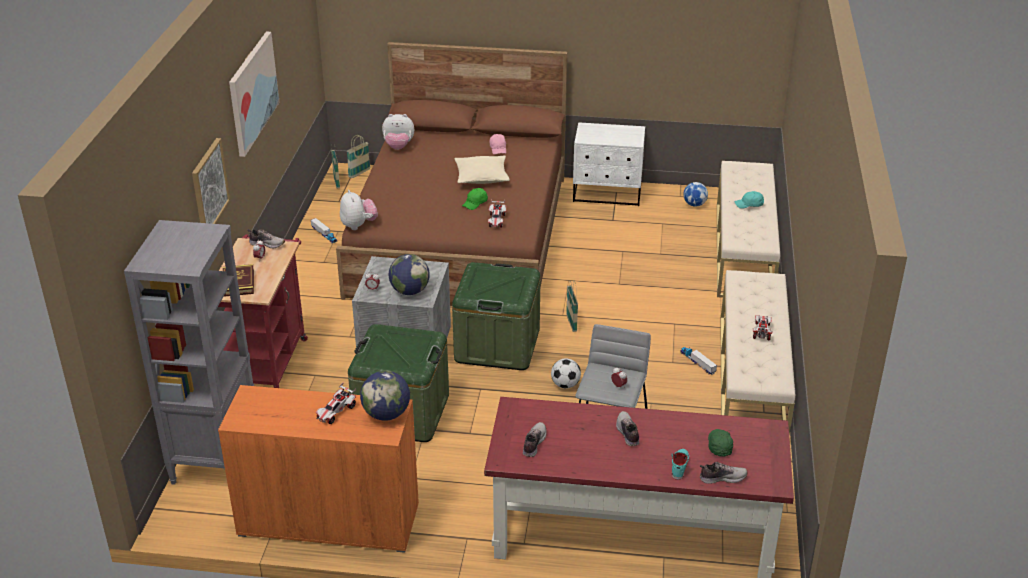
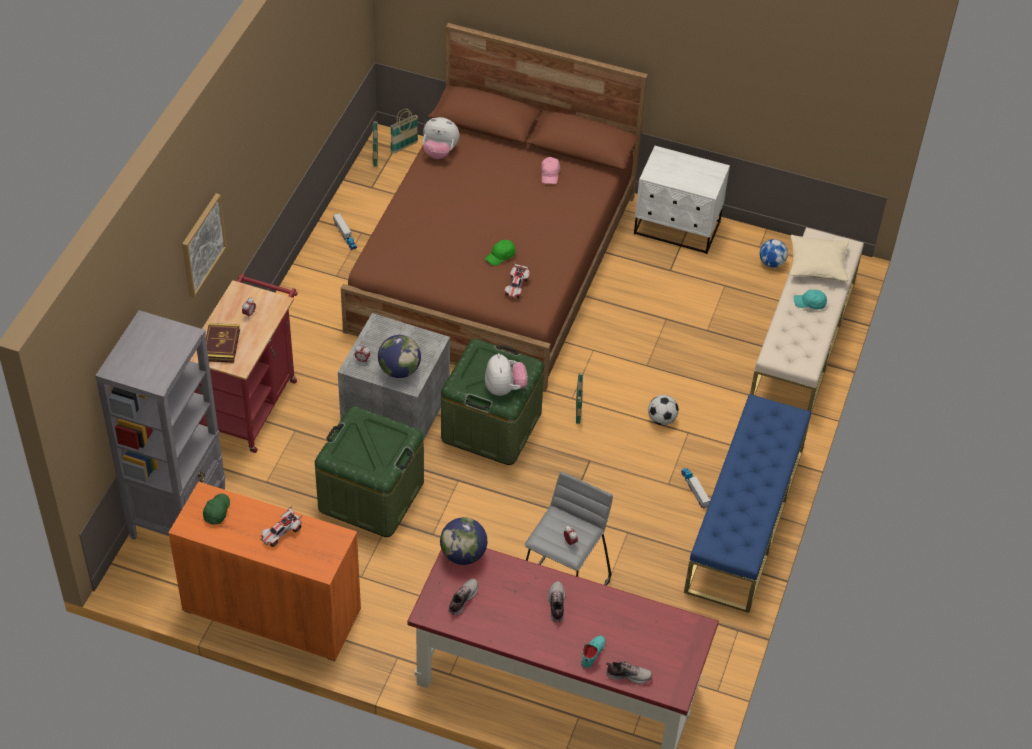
camera: 10 degrees right, 15 degrees up
(252, 92) = (267, 120): picture -> none
(267, 244) = (260, 295): shoe -> none
(358, 225) = (368, 266): plush toy -> plush toy (504, 388)
(386, 414) = (328, 545): globe -> globe (463, 554)
(482, 177) = (519, 217): beige pillow -> beige pillow (817, 265)
(565, 385) = (546, 492): football -> football (661, 419)
(719, 446) = (639, 638): green cap -> green cap (216, 511)
(752, 378) = (744, 520): beige bench -> blue bench
(761, 331) = (753, 487): toy car -> none

